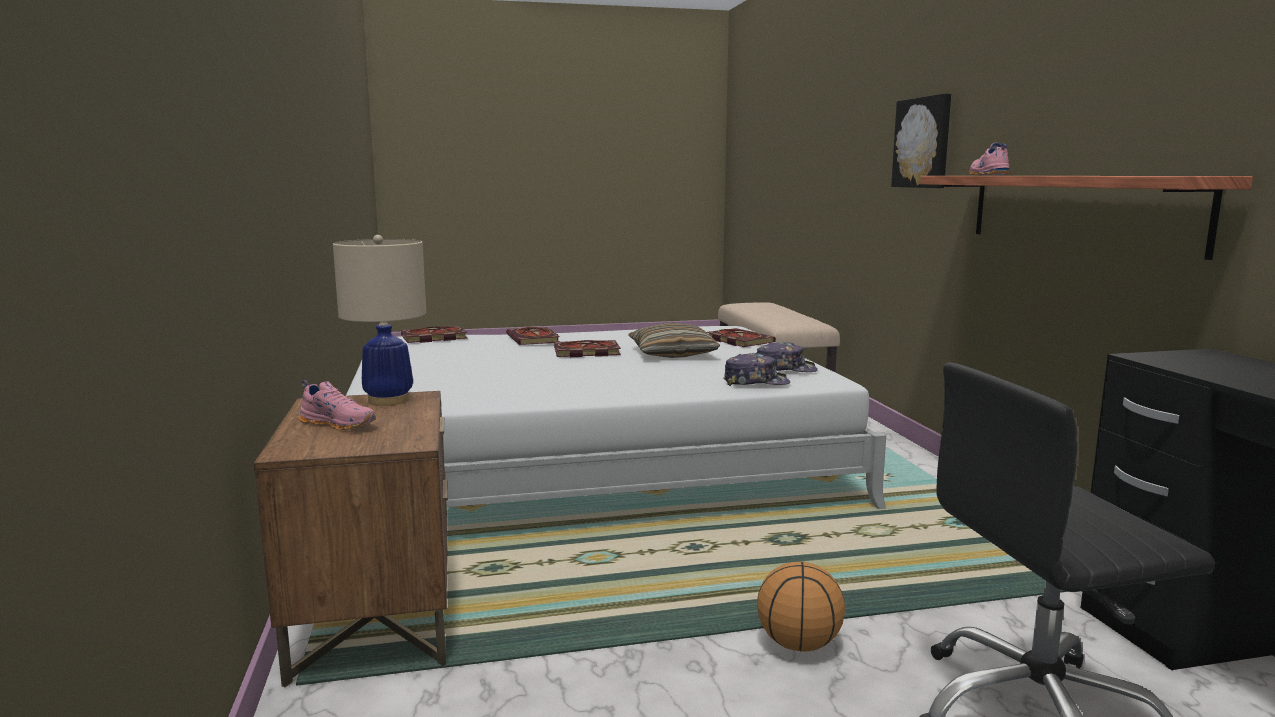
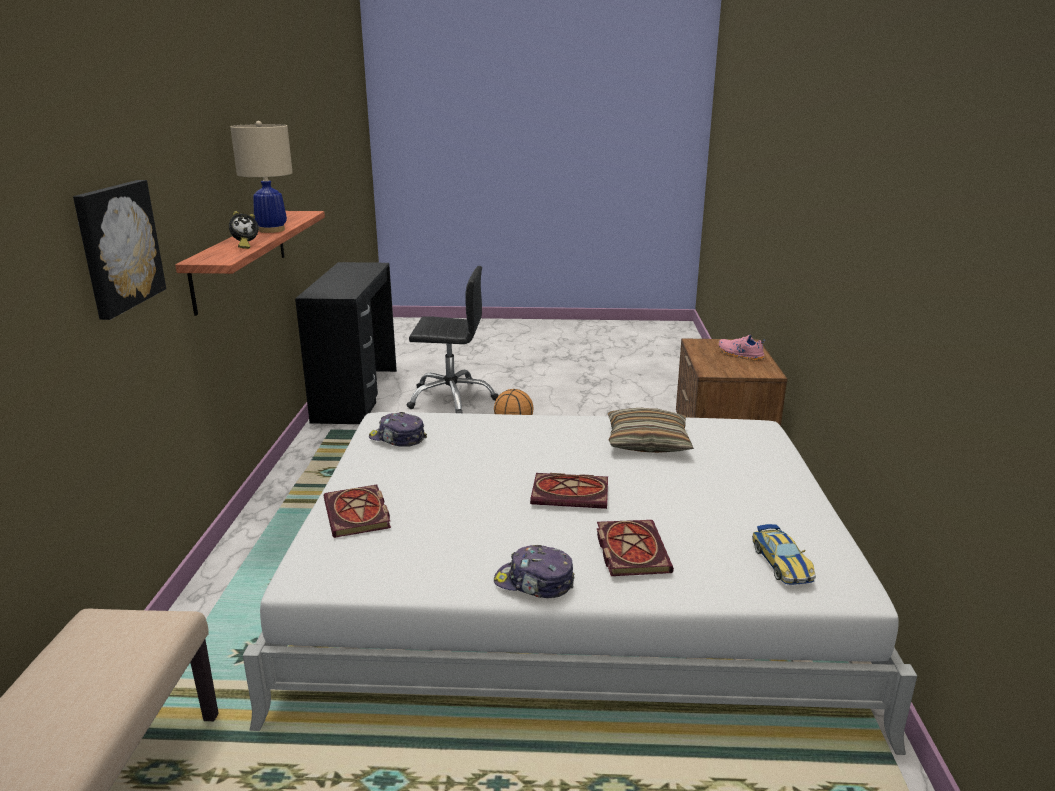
camera: 165 degrees left, 10 degrees up
(388, 400) = (726, 370): beige table lamp -> beige table lamp (272, 230)
(432, 338) = (781, 562): book -> toy car
(672, 354) = (474, 482): pillow -> pillow (647, 442)
(756, 382) = (447, 423): cap -> cap (534, 583)
(987, 175) = (245, 246): pink shoe -> alarm clock

